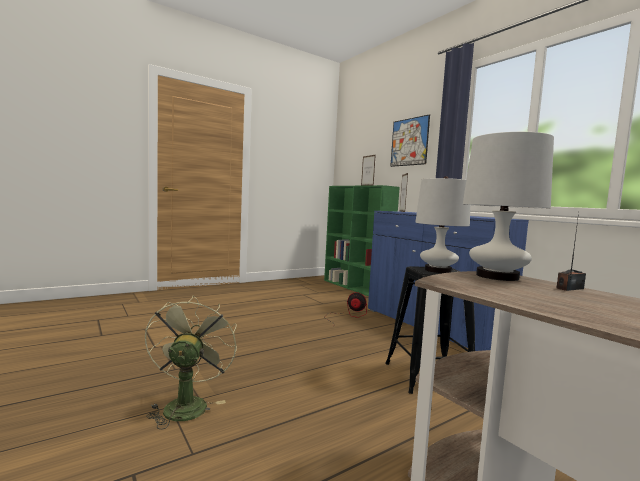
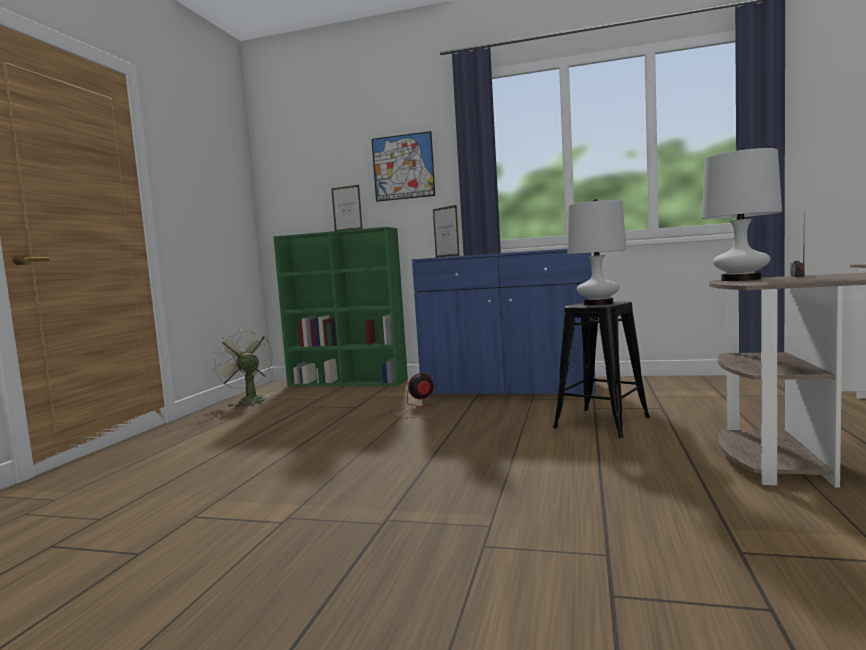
camera: 40 degrees left, 0 degrees up
(187, 404) = (492, 535): green fan -> green fan (247, 401)

